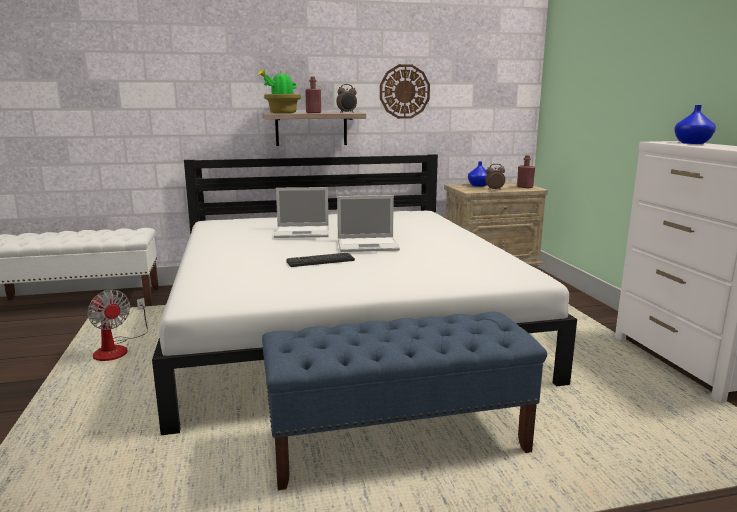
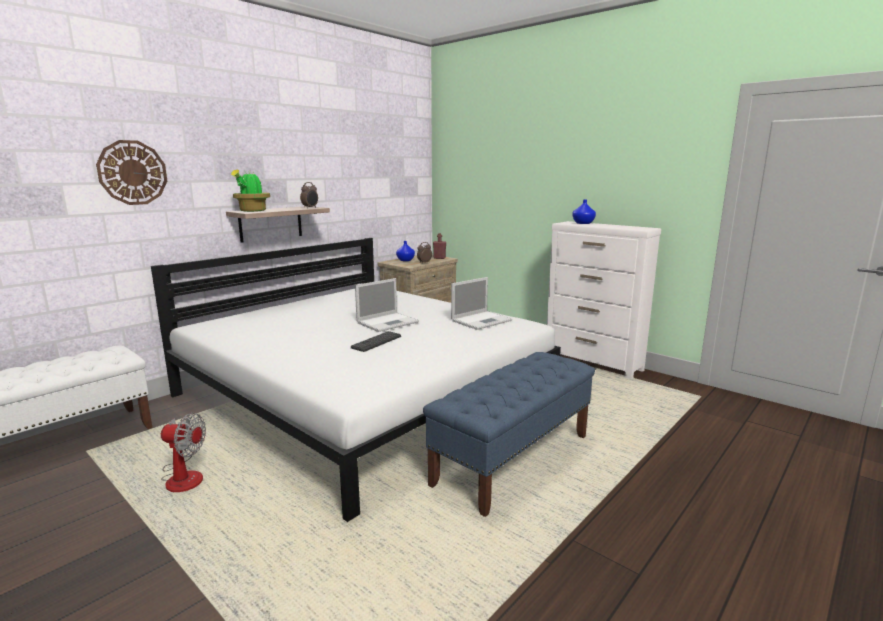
camera: 35 degrees left, 0 degrees up
(303, 232) = (313, 321): laptop -> laptop (482, 320)
(313, 113) = (282, 209): red bottle -> none
(404, 91) = (343, 186): wall clock -> wall clock (132, 172)

